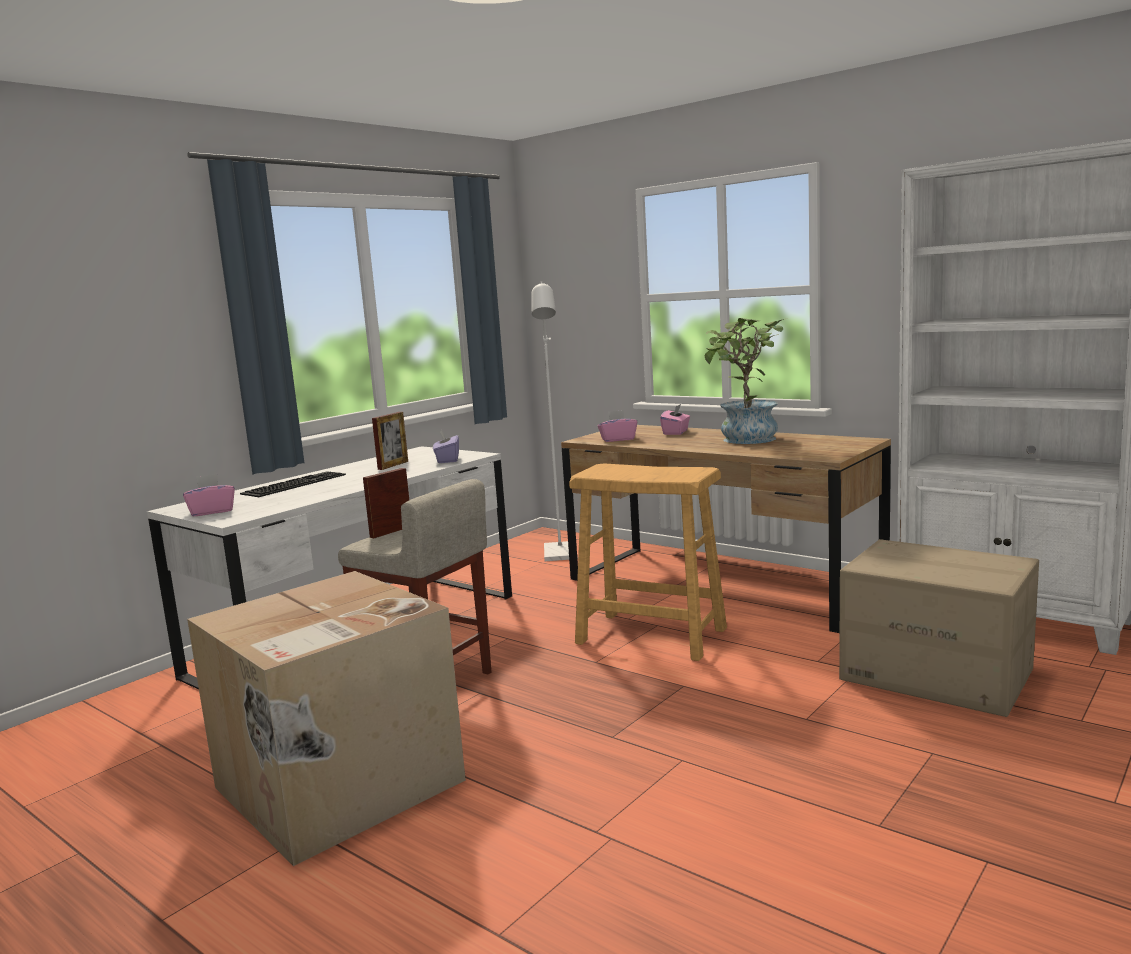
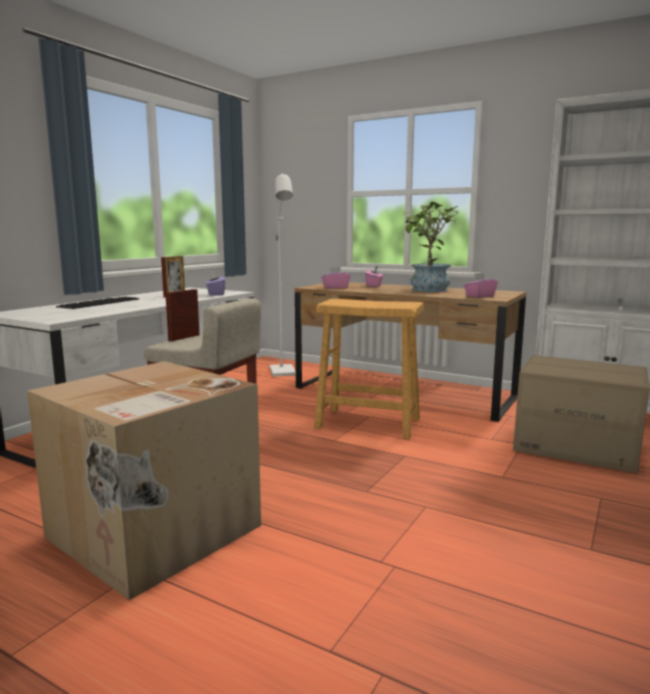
camera: 10 degrees left, 0 degrees up
(212, 511) = (36, 315): pink tissue box -> pink tissue box (479, 296)

